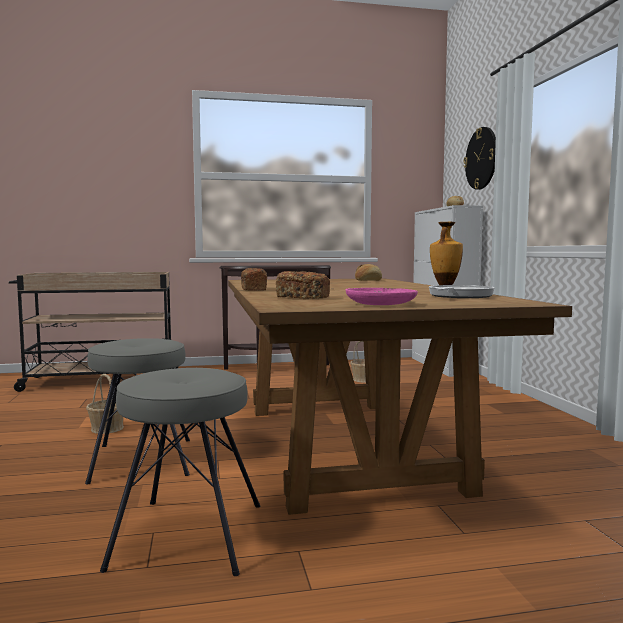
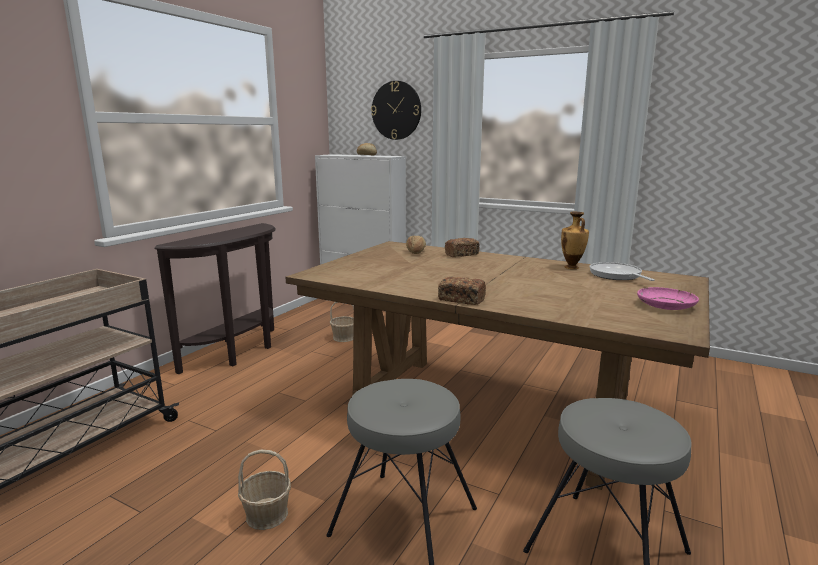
camera: 50 degrees left, 10 degrees up
(303, 297) = (578, 307): bread -> bread (461, 254)

